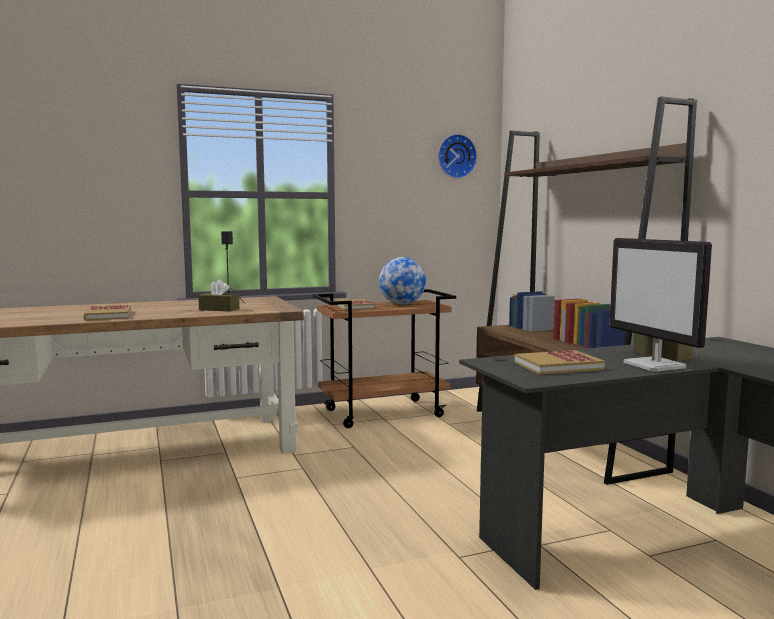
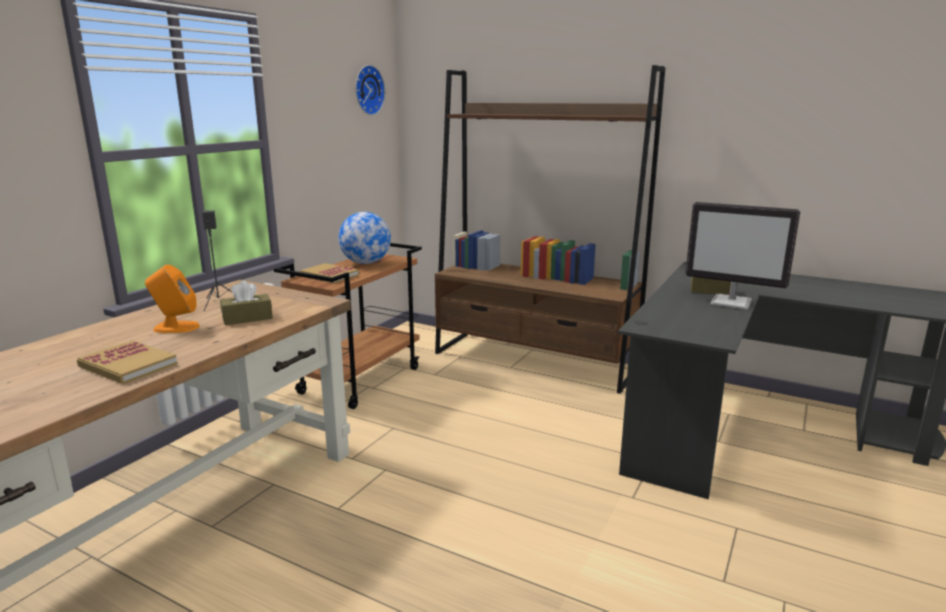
camera: 40 degrees left, 10 degrees up
(175, 307) = (175, 327): none -> orange speaker
(558, 366) = (690, 319): book -> none

